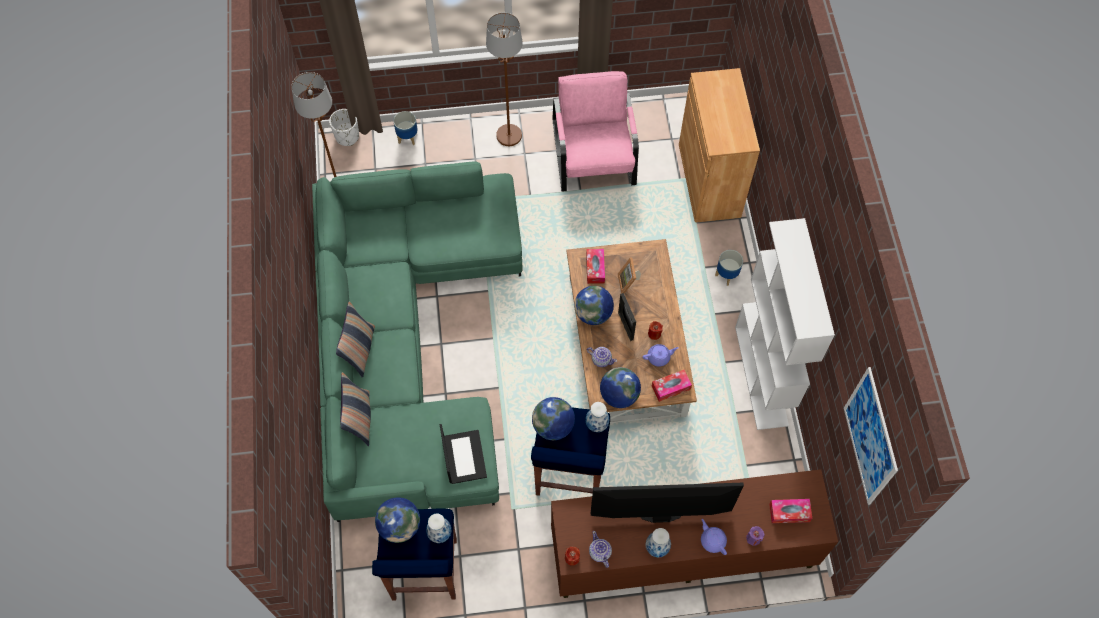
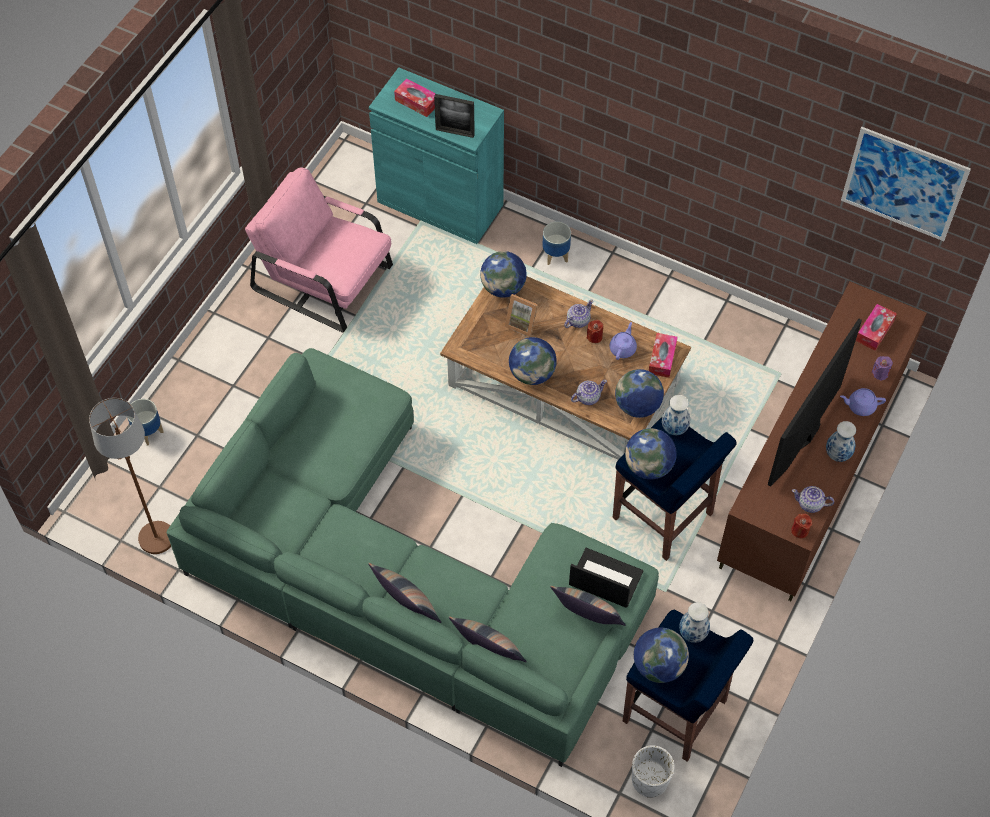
camera: 55 degrees left, 5 degrees down
(347, 136) = (92, 490): white planter -> white planter (649, 780)
(425, 464) = (587, 619): none -> pillow
(509, 135) = (233, 338): brown floor lamp -> none
(595, 268) = (483, 341): tissue box -> tissue box (416, 102)
(625, 326) = (567, 355): picture frame -> picture frame (455, 132)
(648, 253) = (503, 287): none -> globe
(659, 315) = (577, 321): none -> teapot
(709, 180) = (440, 203): brown cabinet -> turquoise cabinet
(762, 376) = (683, 295): white bookcase -> none

